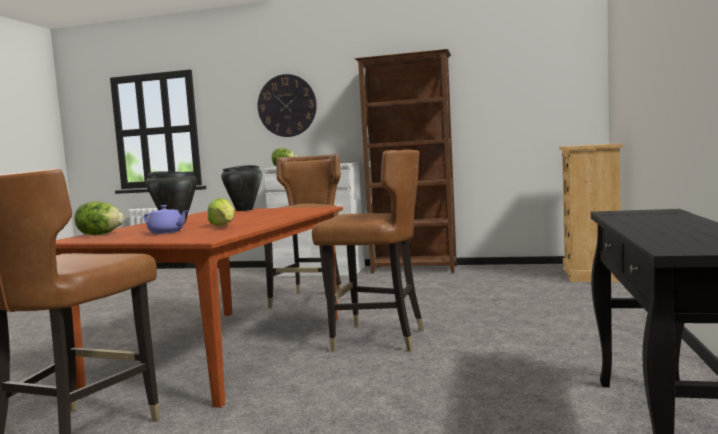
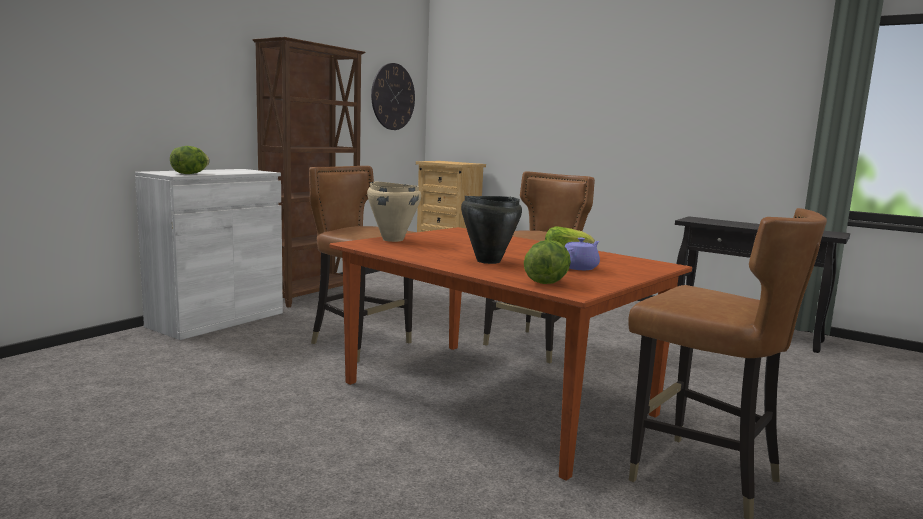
camera: 70 degrees left, 5 degrees up
(244, 210) = (392, 239): black cooking pot -> beige cooking pot
(287, 105) = (144, 75): wall clock -> wall clock (393, 97)

